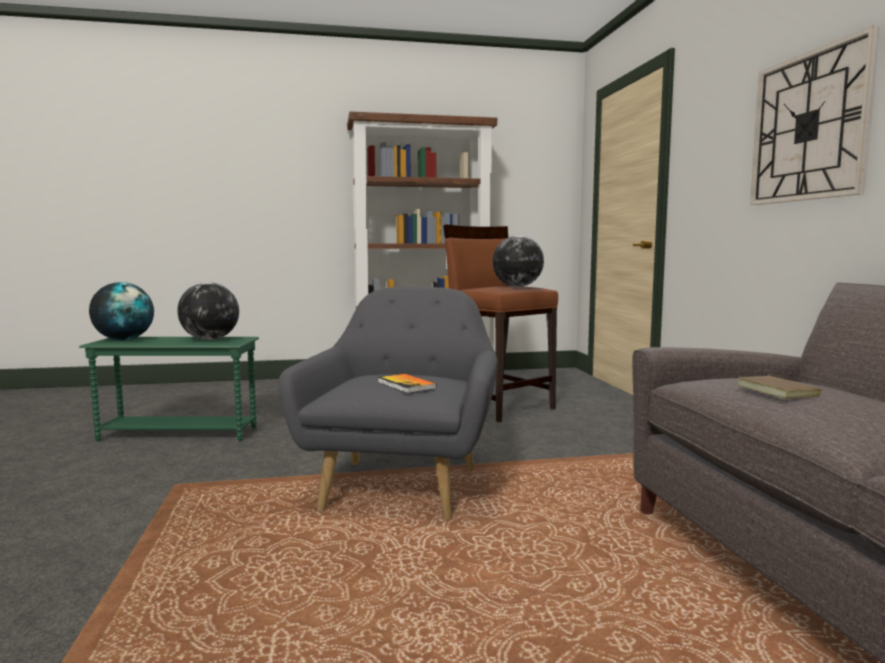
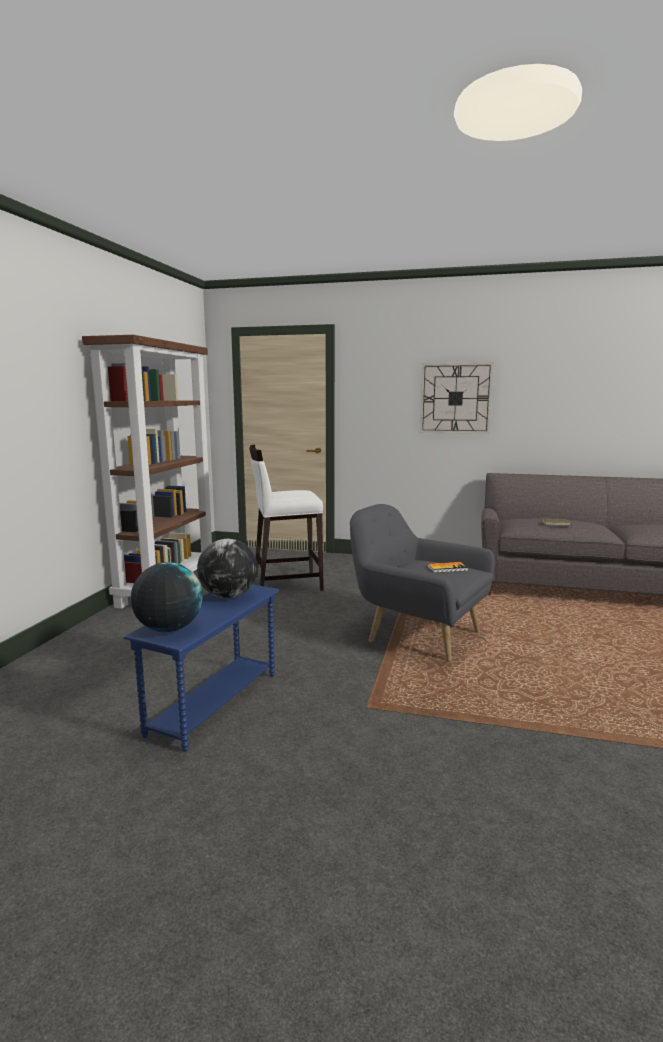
camera: 65 degrees left, 5 degrees up
(179, 434) = (213, 703): green side table -> blue side table
(498, 406) = (286, 583): brown stool -> white stool
(517, 287) = (302, 492): globe -> none

